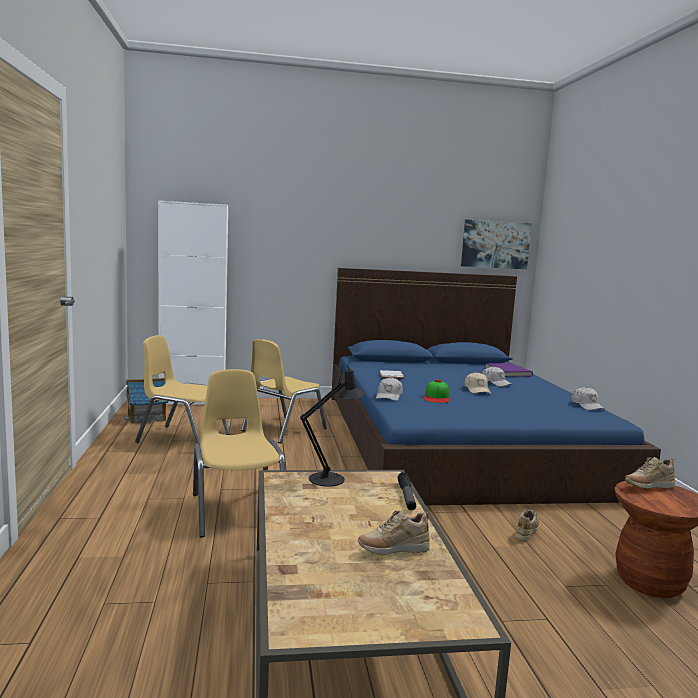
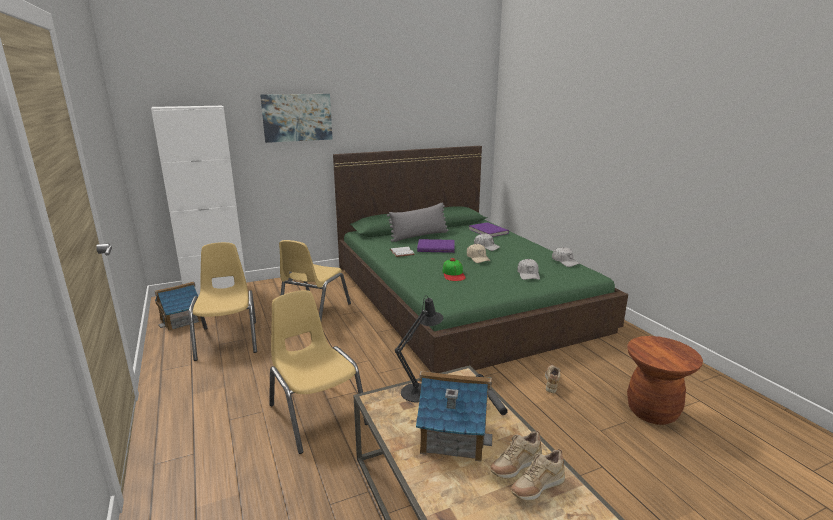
camera: 15 degrees left, 10 degrees up
(183, 438) = (228, 340): yellow chair -> yellow chair turned 75 degrees clockwise
(341, 516) = (453, 436): none -> toy house
(389, 396) = (414, 279): white cap -> white cap (528, 274)
(421, 366) = (419, 236): none -> grey pillow
(433, 376) = (436, 247): none -> purple book
(457, 439) = (460, 296): blue bed -> green bed
(495, 244) = (463, 120): picture -> picture (297, 117)
(647, 487) = (649, 344): beige shoe -> beige shoe (536, 488)

